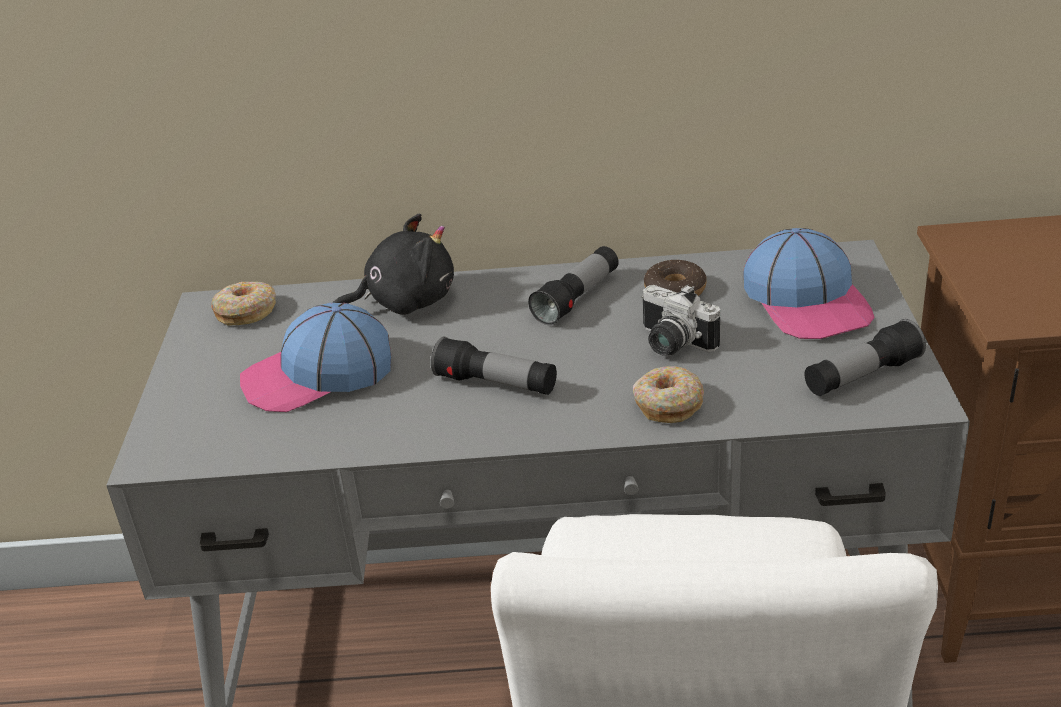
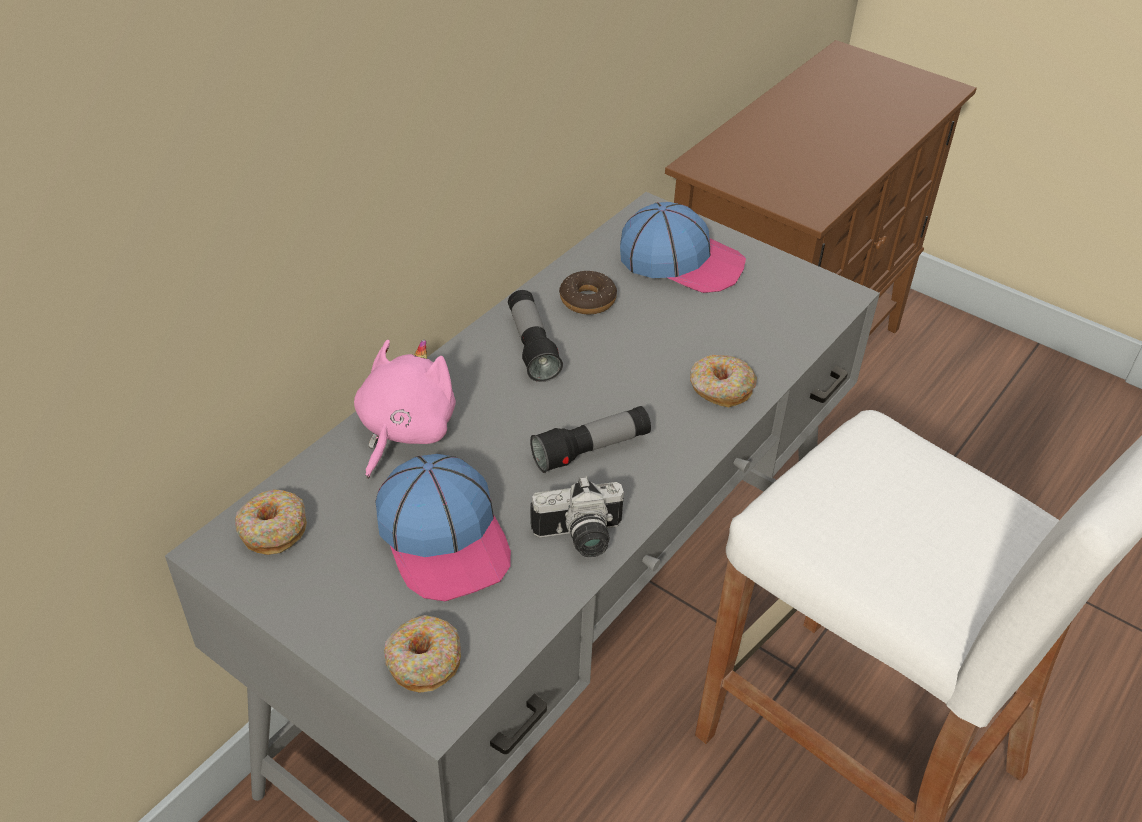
camera: 55 degrees left, 10 degrees up
(189, 430) = (423, 661): none -> donut
(317, 375) = (445, 538): cap -> cap turned 45 degrees counterclockwise
(405, 302) = (404, 430): black plush toy -> pink plush toy
(671, 344) = (652, 343): camera -> camera (580, 539)
(862, 376) = (789, 297): flashlight -> none

